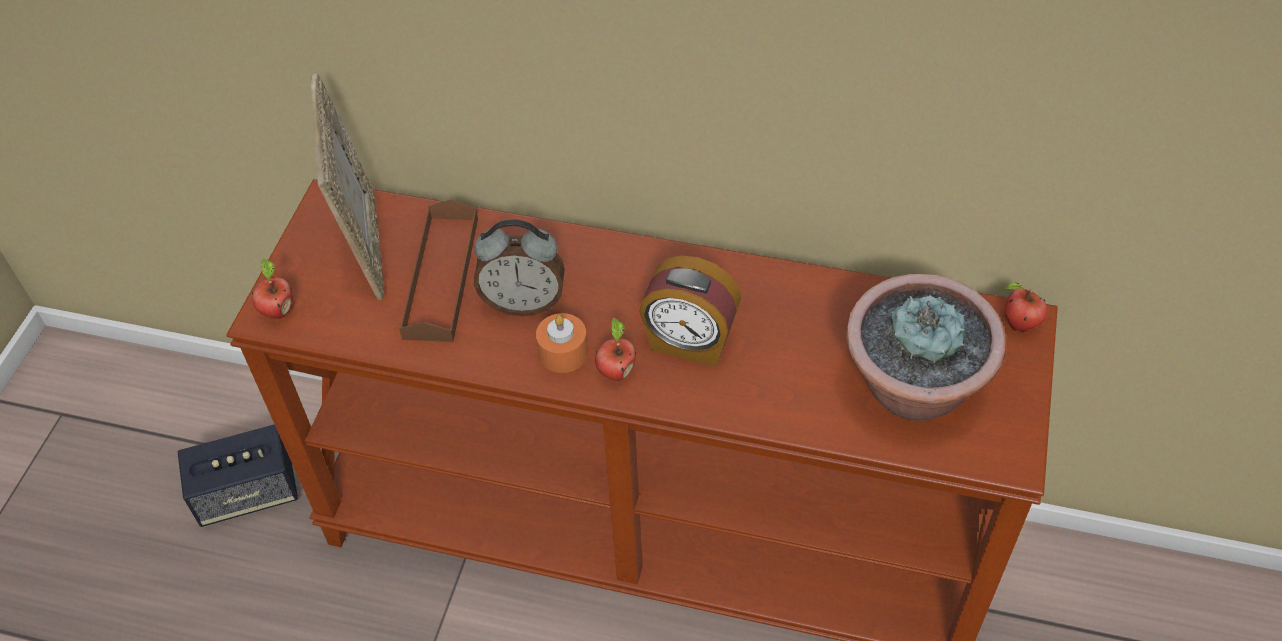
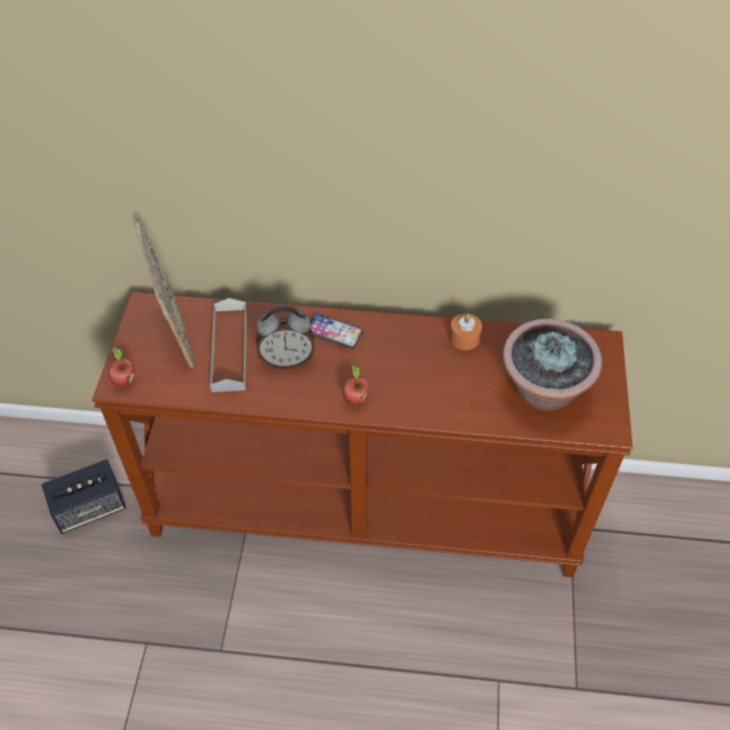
camera: 10 degrees left, 0 degrees up
(441, 277) = (229, 349): brown tray -> grey tray
(563, 352) = (318, 390): orange candle -> orange candle (464, 338)
(602, 266) = (333, 332): none -> phone
(689, 343) = (398, 376): alarm clock -> none
(1018, 325) = (600, 345): apple -> none

